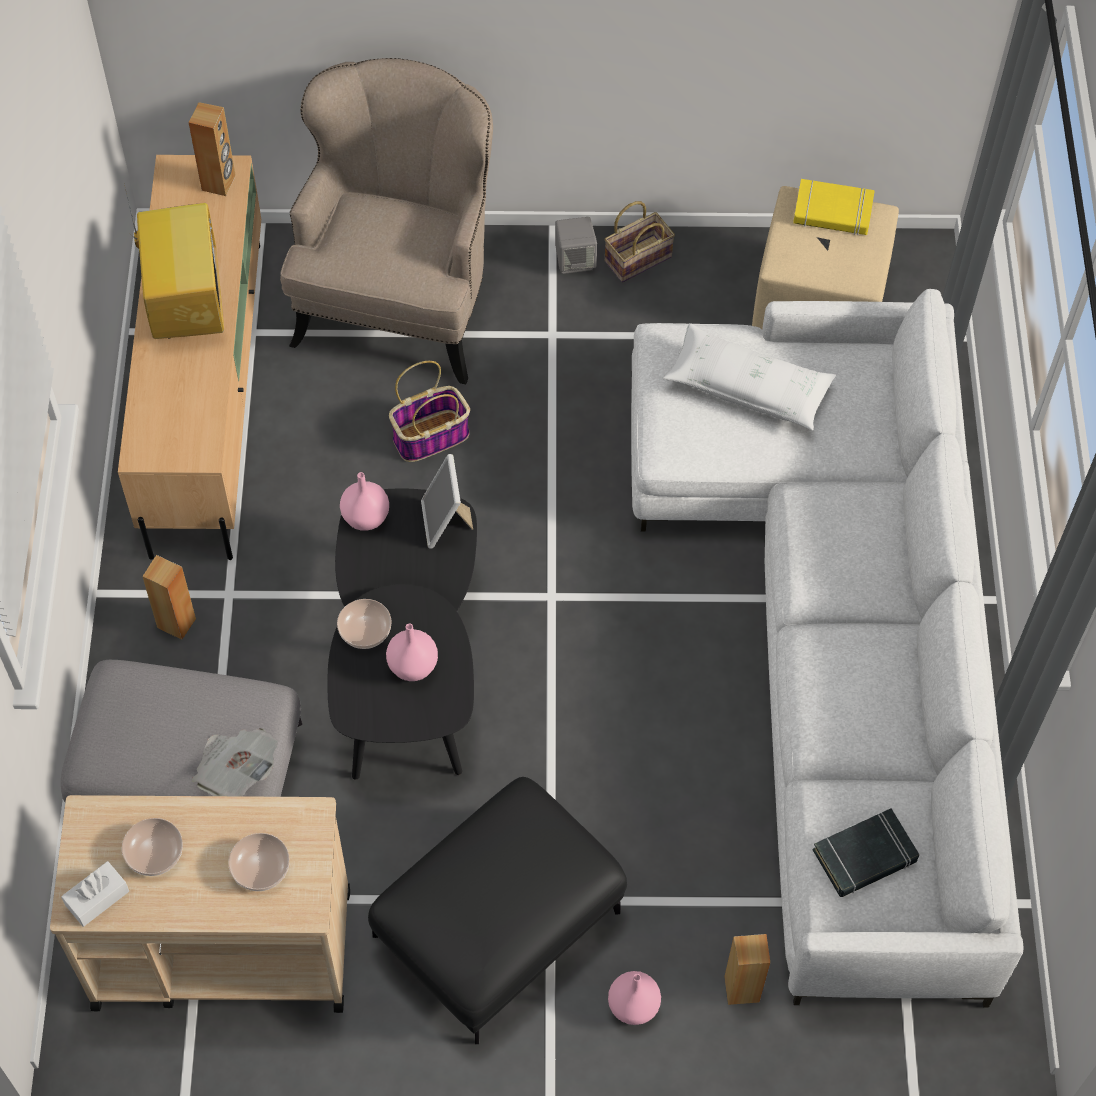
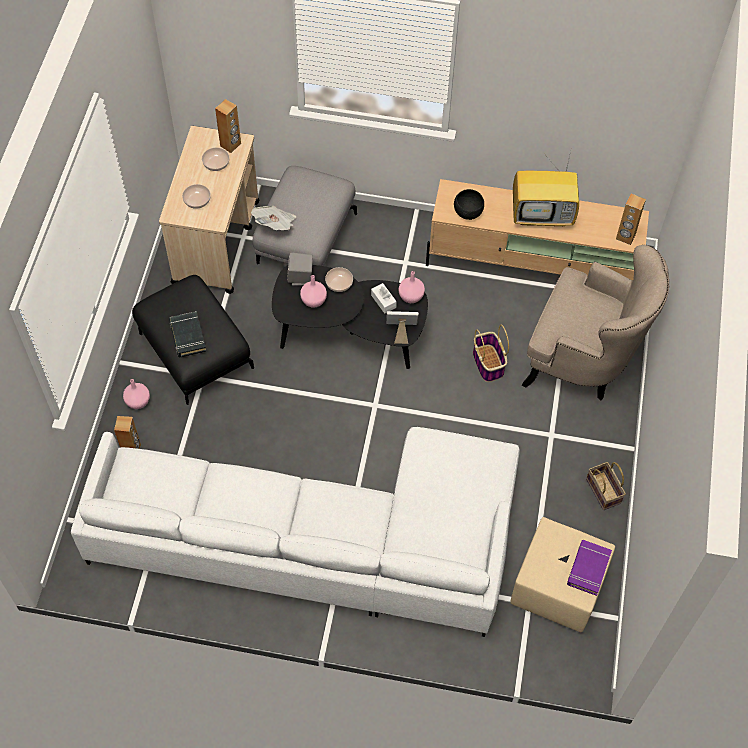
camera: 100 degrees right, 0 degrees up
(97, 898) = (200, 142): white tissue box -> white tissue box (383, 301)
(177, 622) = (393, 239): brown speaker -> brown speaker (230, 145)
(196, 417) = (467, 213): none -> black bowl
(575, 260) = (605, 456): grey speaker -> grey speaker (300, 278)
(748, 387) = (458, 489): white pillow -> none
(832, 212) = (588, 569): yellow book -> purple book
(865, 856) = (152, 480): black book -> black book (187, 336)

